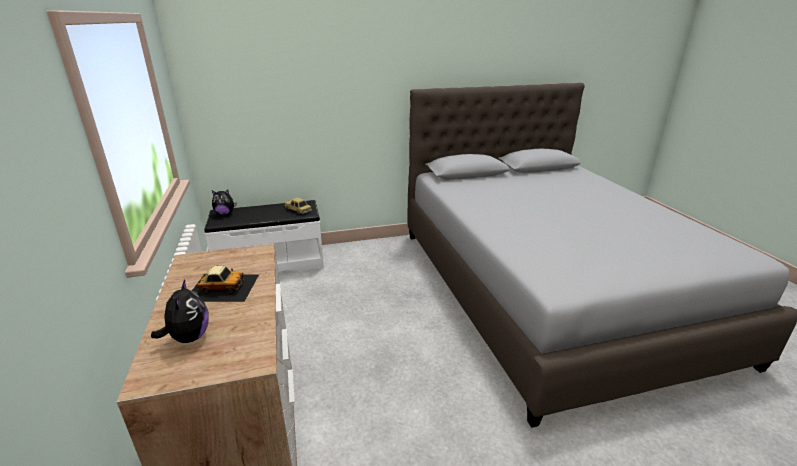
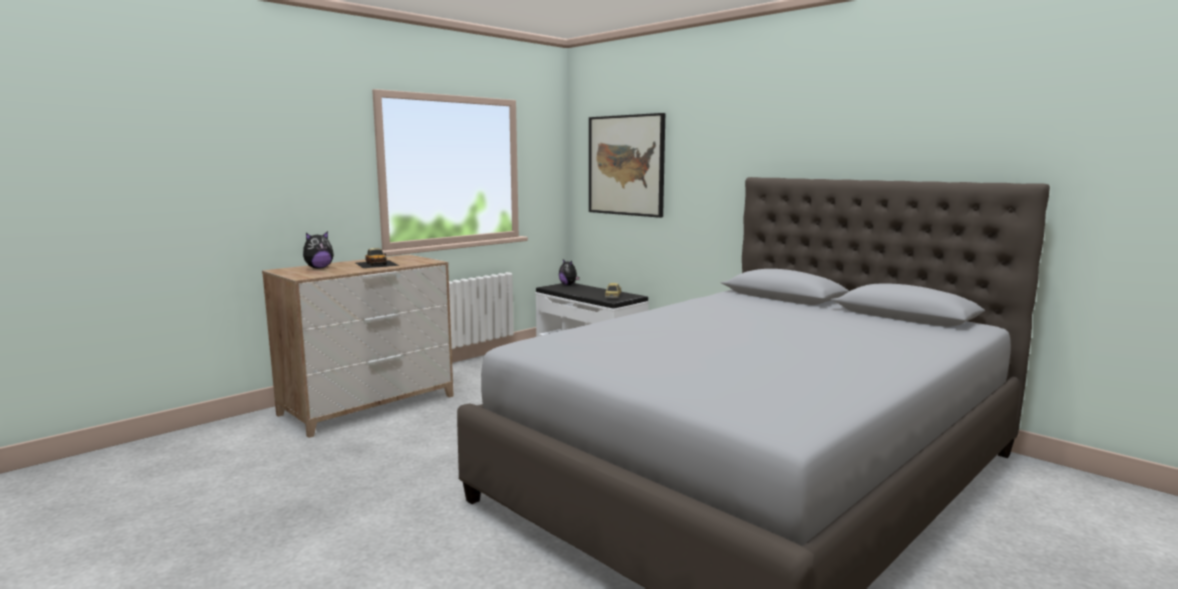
camera: 60 degrees right, 15 degrees down
(267, 84) = (626, 165): none -> picture

